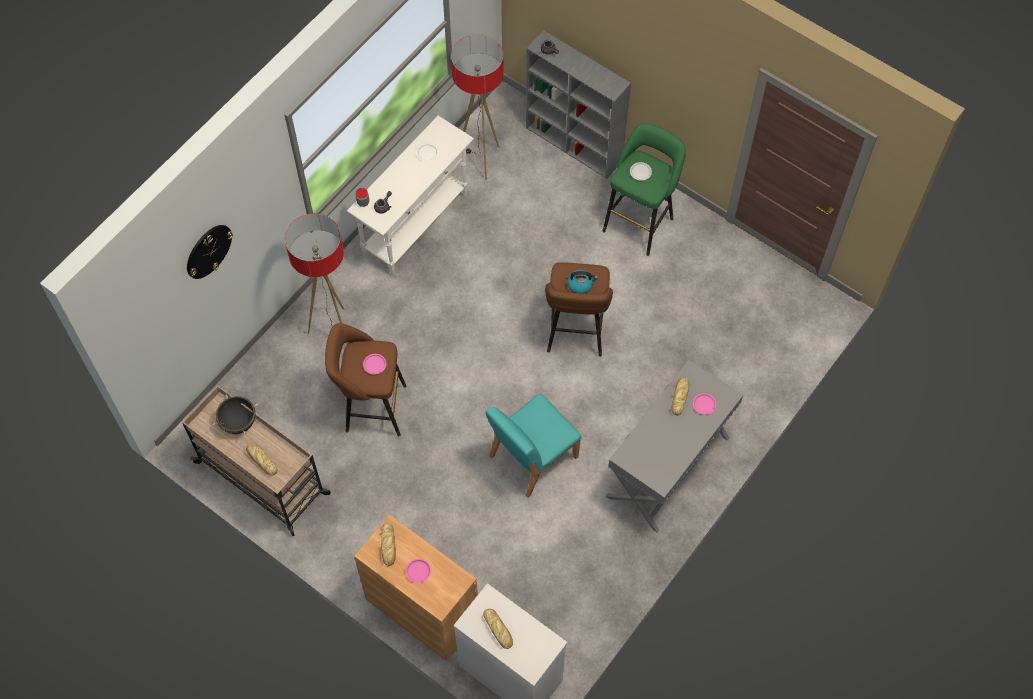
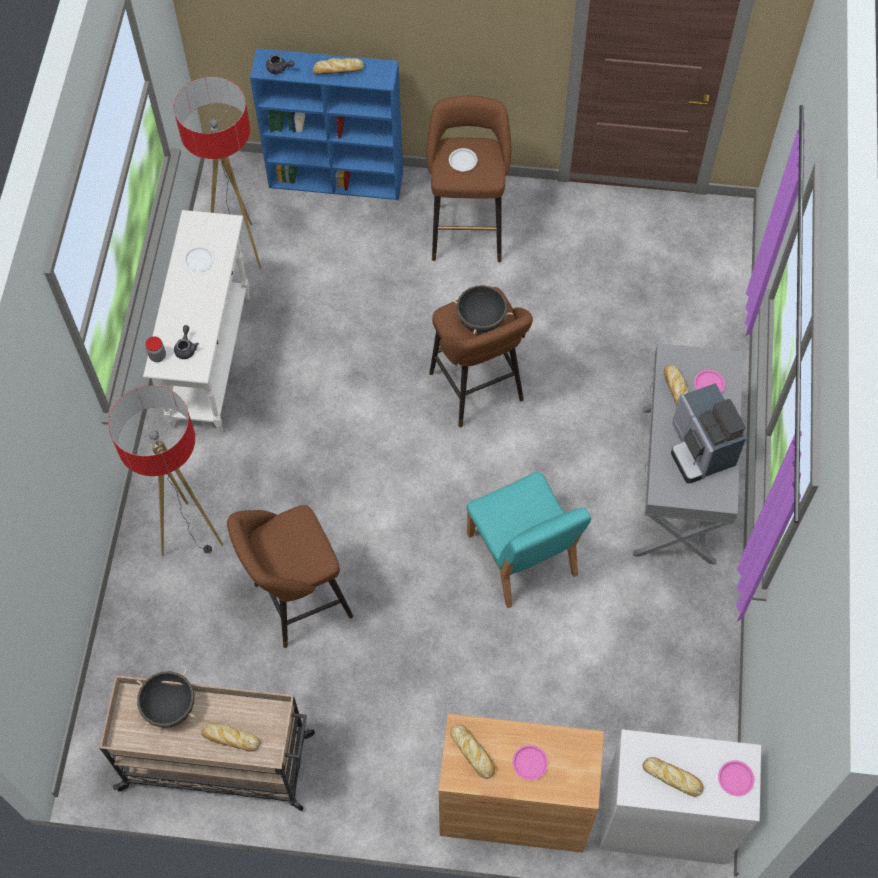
camera: 30 degrees left, 0 degrees up
(208, 251) = (29, 505): wall clock -> none
(375, 364) = (300, 542): pink plate -> pink plate (735, 778)
(532, 457) = (522, 556): turquoise chair -> turquoise chair turned 45 degrees counterclockwise
(575, 144) = (337, 180): grey bookcase -> blue bookcase
(580, 284) = (481, 321): kettle -> black cooking pot
(586, 70) = (337, 70): none -> bread
(640, 222) = (467, 229): green stool -> brown stool
(668, 443) = (700, 450): none -> coffee machine

